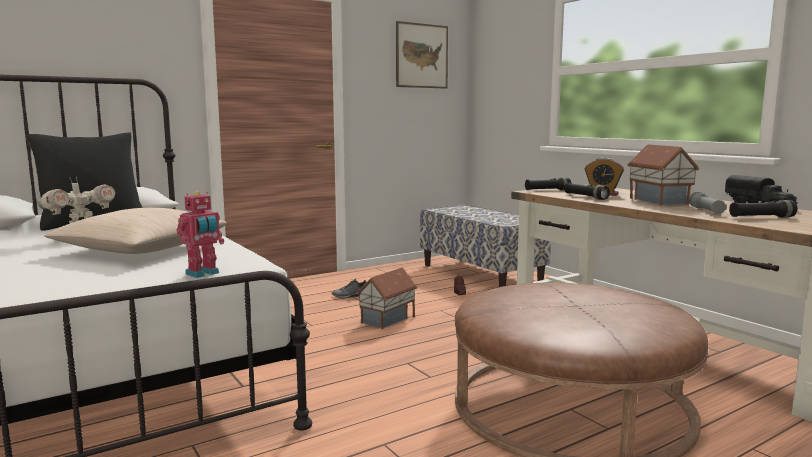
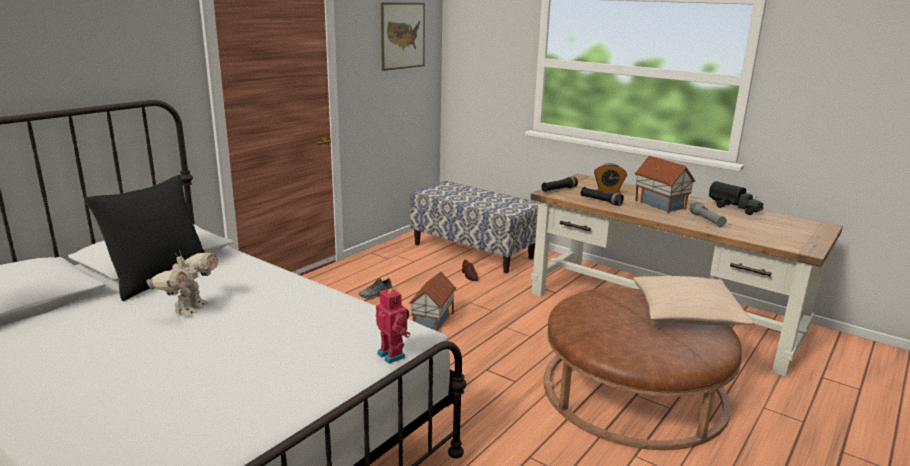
camera: 20 degrees left, 10 degrees up
(141, 249) = (282, 323): beige pillow -> beige pillow (686, 313)
(203, 274) = (393, 355): toy robot -> toy robot turned 60 degrees counterclockwise
(761, 217) = (750, 228): black flashlight -> none

